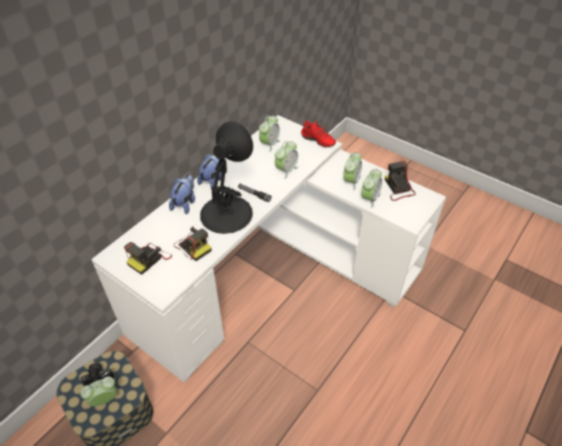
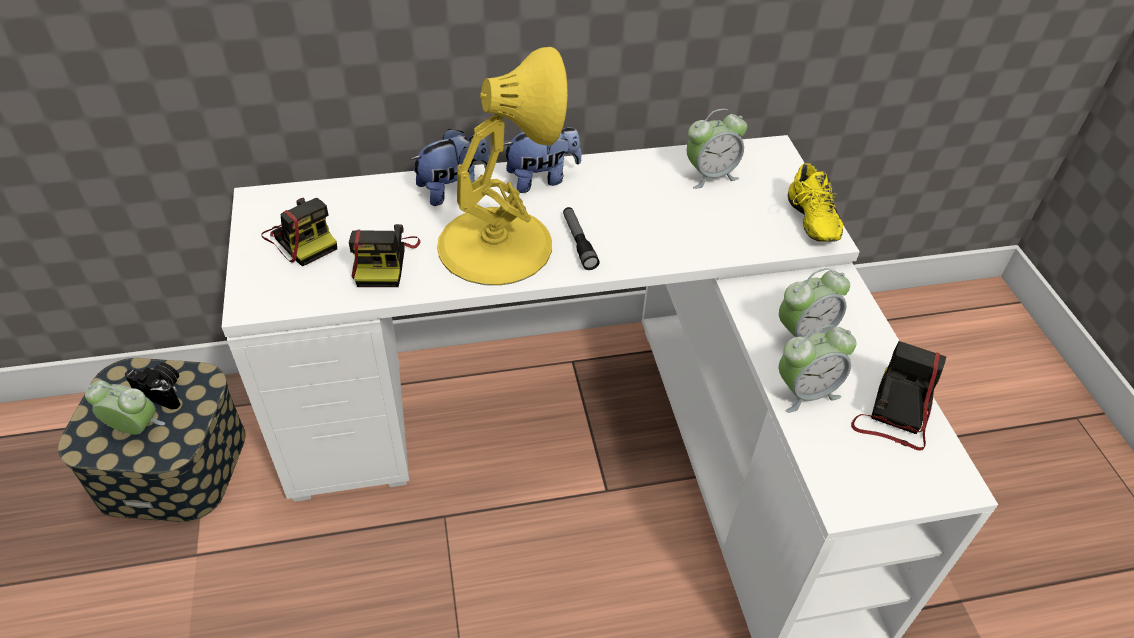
camera: 40 degrees right, 0 degrees up
(149, 259) = (302, 238): camera -> camera turned 120 degrees counterclockwise
(227, 213) = (497, 244): black table lamp -> yellow table lamp
(286, 170) = (686, 236): alarm clock -> none
(317, 142) = (808, 221): red shoe -> yellow shoe

